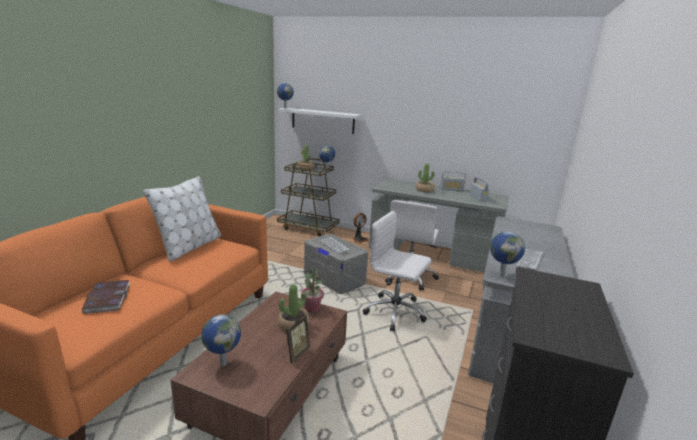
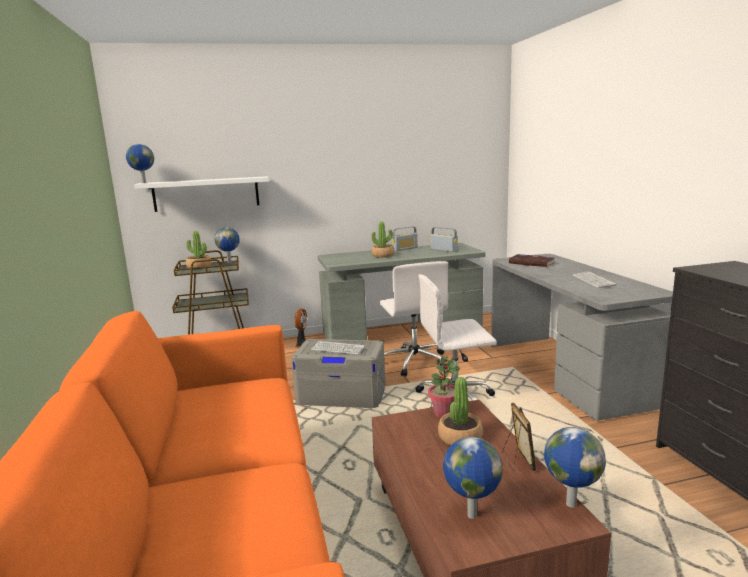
camera: 35 degrees left, 5 degrees down
(107, 298) = (217, 522): book -> book (531, 263)
(189, 247) = (193, 408): white pillow -> none
(501, 275) = (605, 297): globe -> globe (570, 503)

